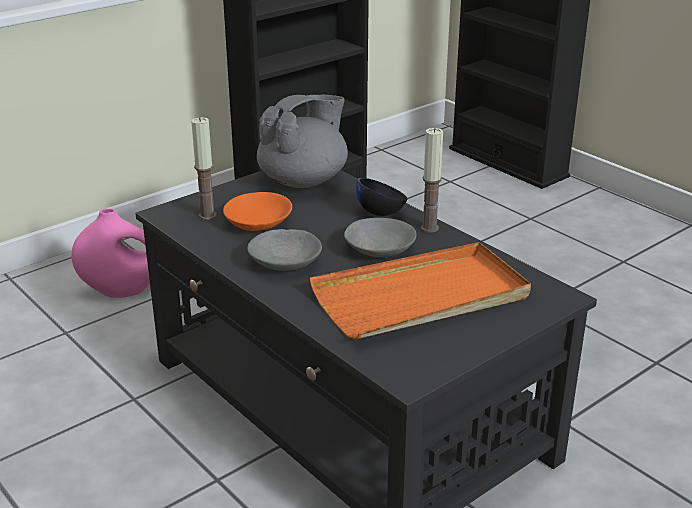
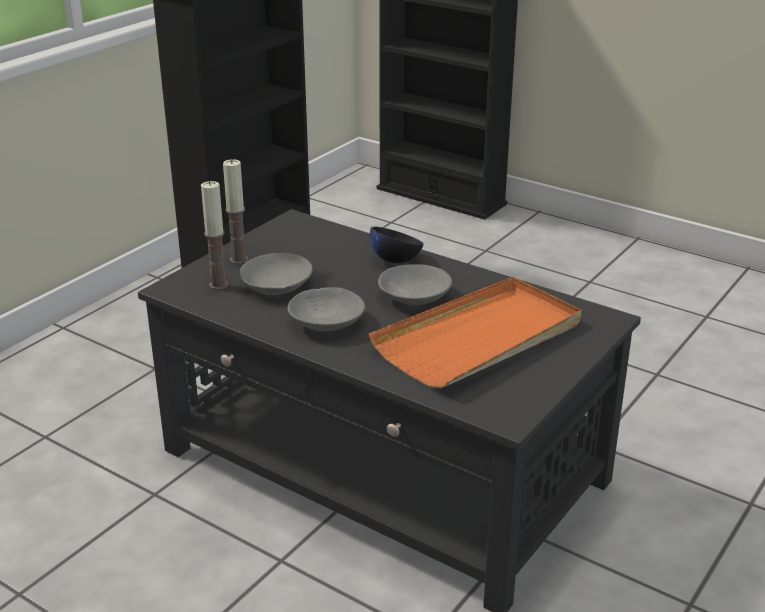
camera: 15 degrees left, 0 degrees up
(124, 290) = (91, 381): pink vase -> none
(257, 223) = (276, 287): orange bowl -> grey bowl
(304, 180) = (300, 237): grey teapot -> none
(429, 228) = (451, 269): candle -> candle (239, 259)

